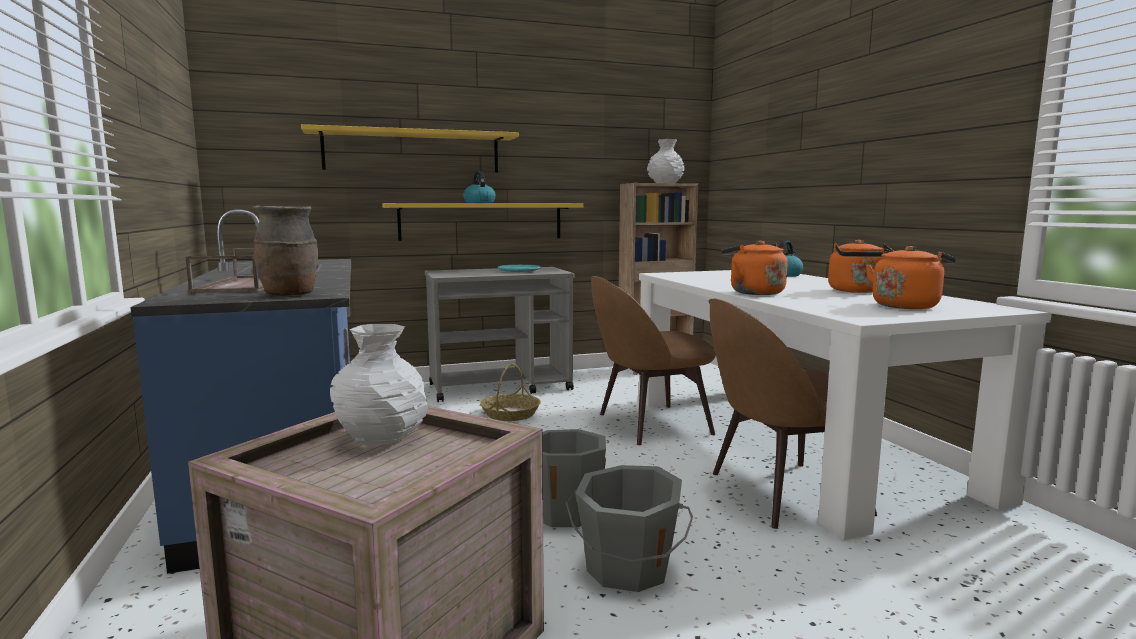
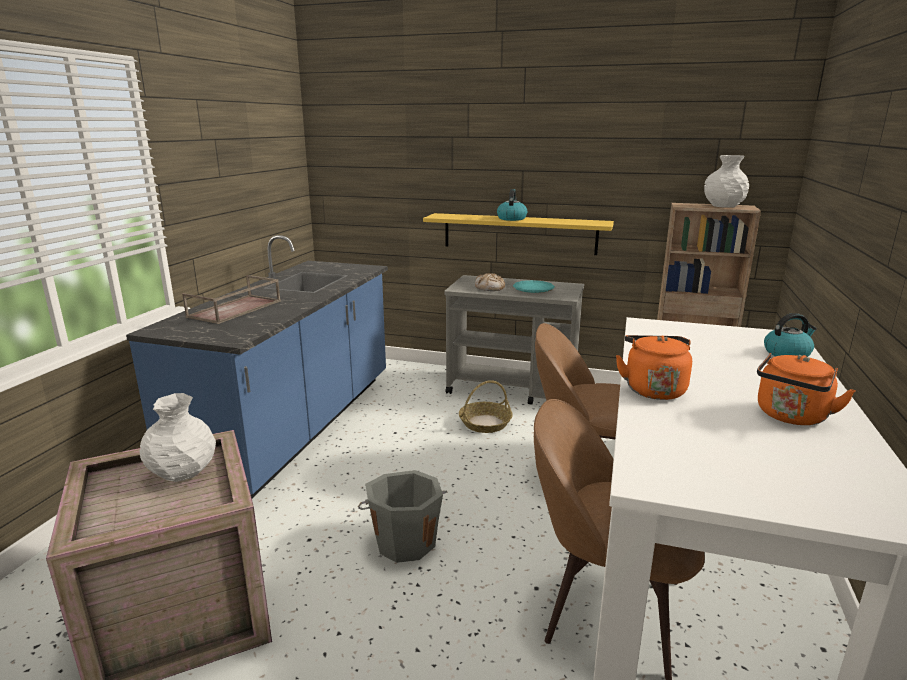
camera: 35 degrees right, 10 degrees up
(290, 295) = (220, 335): brown vase -> none
(412, 152) = (461, 168): yellow shelf -> none
(475, 273) = (490, 288): none -> bread
(627, 568) = (381, 619): grey bucket -> none
(906, 306) = (771, 470): orange kettle -> none

